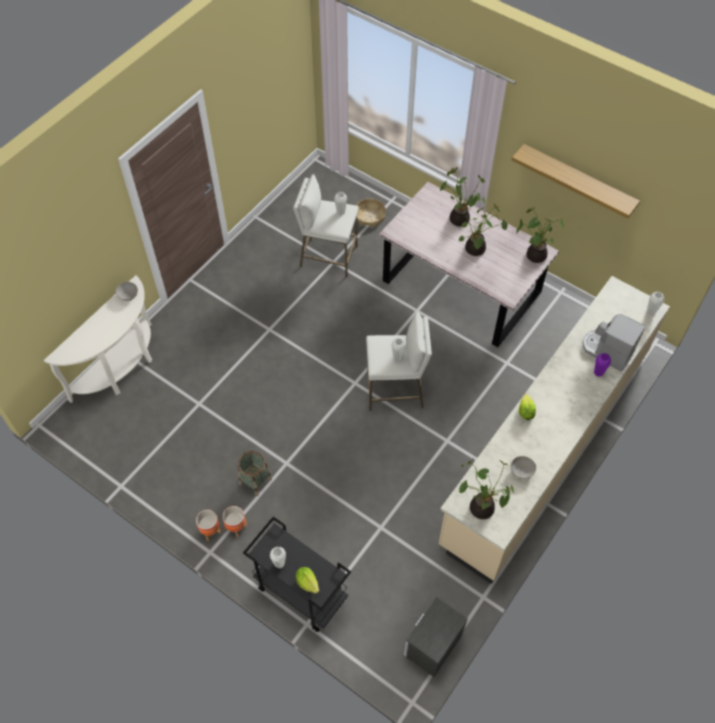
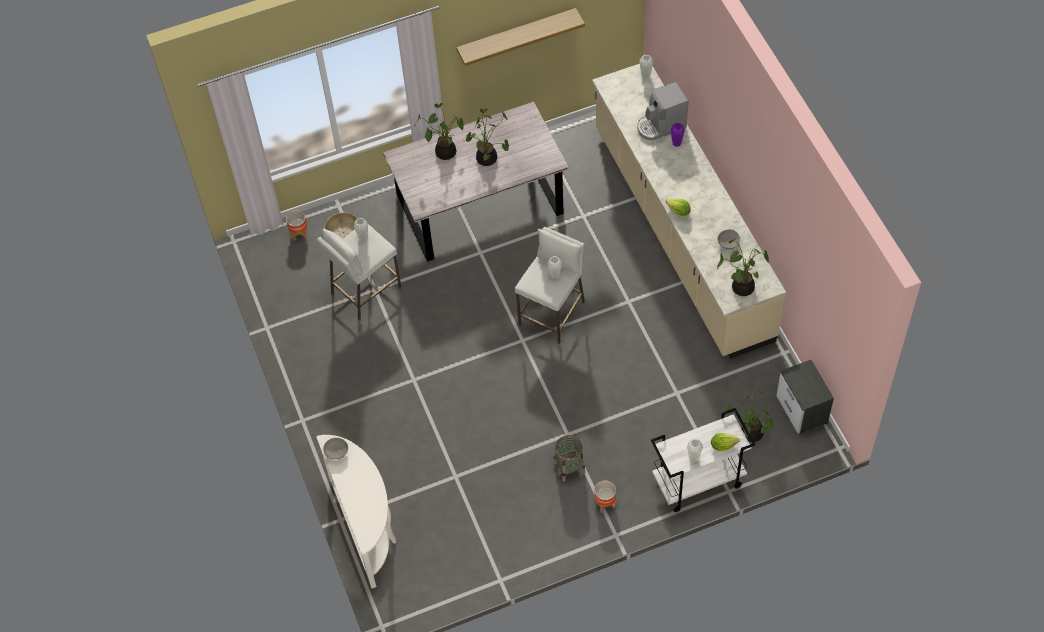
camera: 55 degrees left, 0 degrees up
(210, 530) = (595, 525): planter -> planter (299, 233)
(300, 592) = (697, 482): black cart -> white cart
(534, 254) = (525, 120): potted plant -> potted plant (749, 433)

